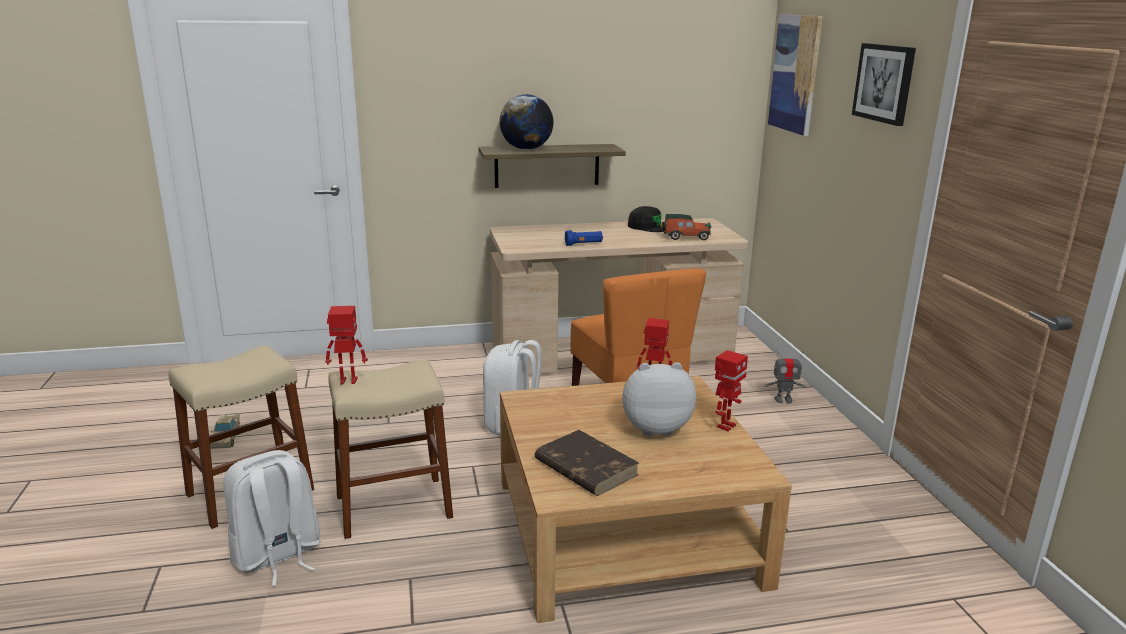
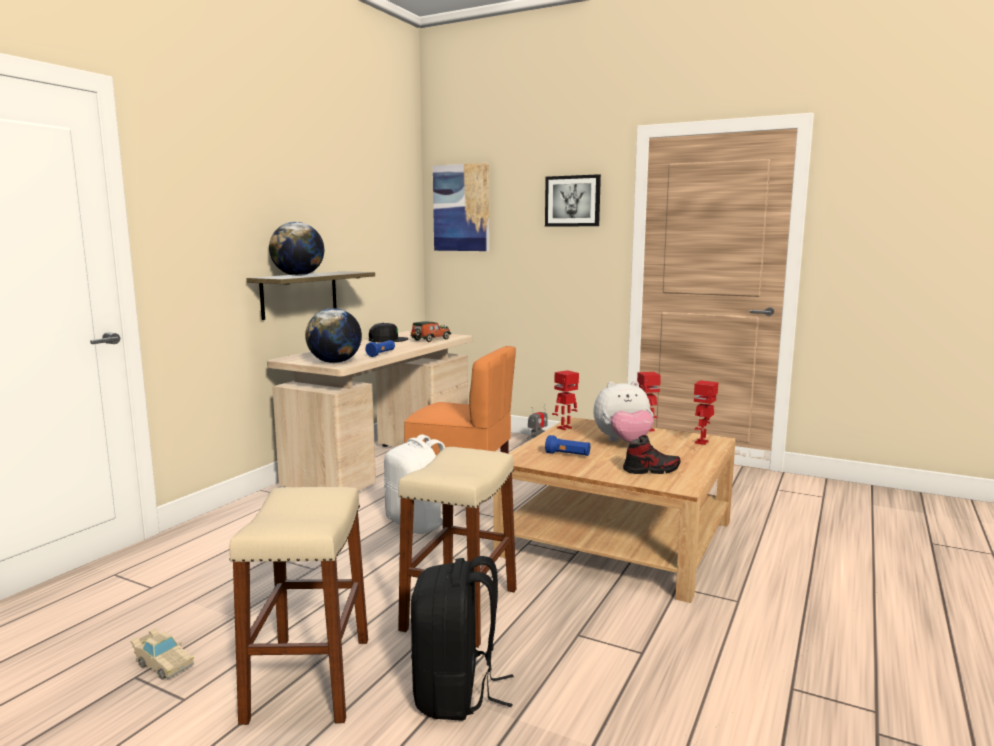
camera: 50 degrees left, 10 degrees down
(277, 556) = (456, 693): white backpack -> black backpack
(348, 381) = (445, 473): toy robot -> toy robot (702, 442)
(521, 244) = (335, 362): none -> globe
(569, 414) = (568, 455): none -> blue flashlight
(585, 467) = (651, 470): brown book -> shoe
(655, 428) = (623, 442): plush toy -> plush toy turned 135 degrees counterclockwise

